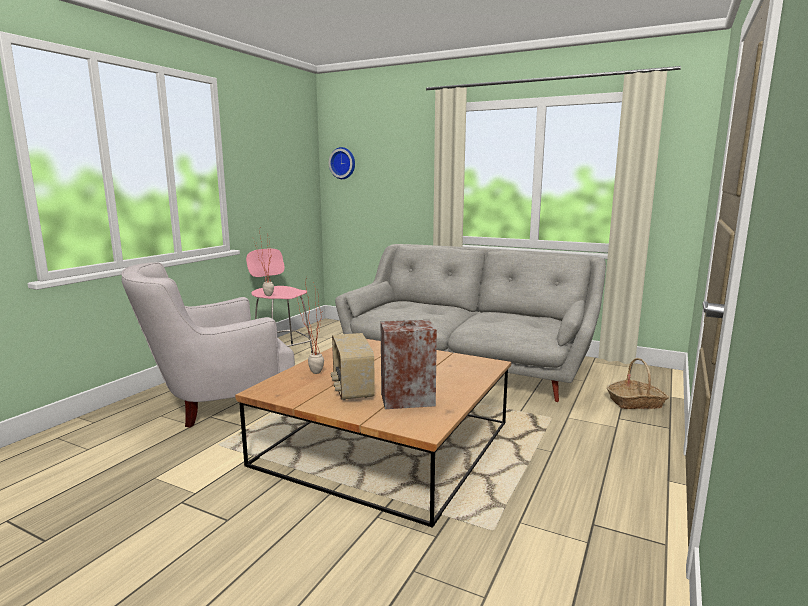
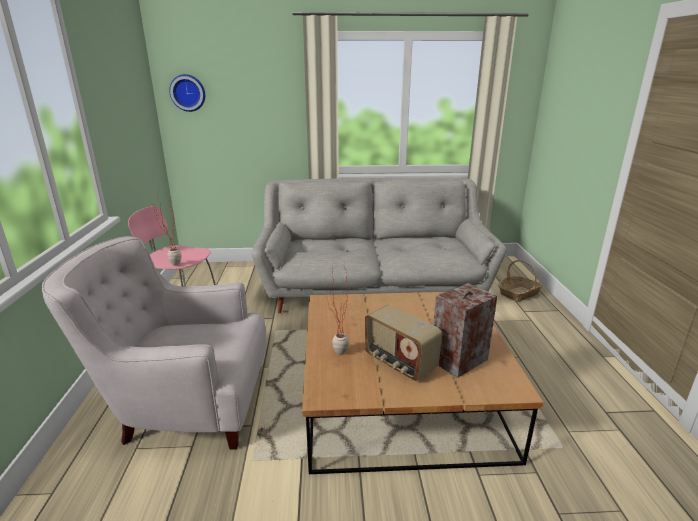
camera: 30 degrees left, 10 degrees up
(217, 401) = (184, 404): white armchair -> white armchair turned 60 degrees clockwise

